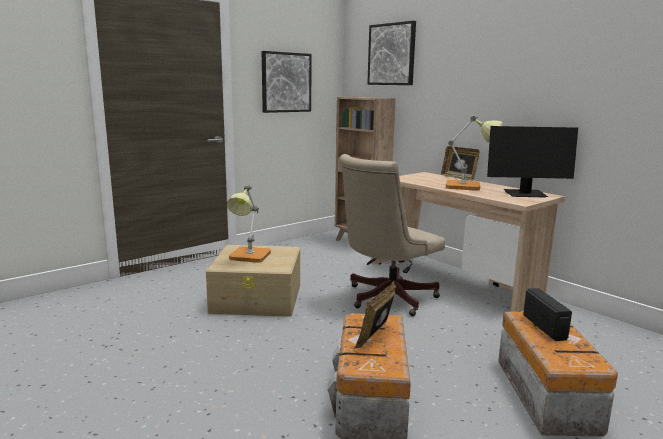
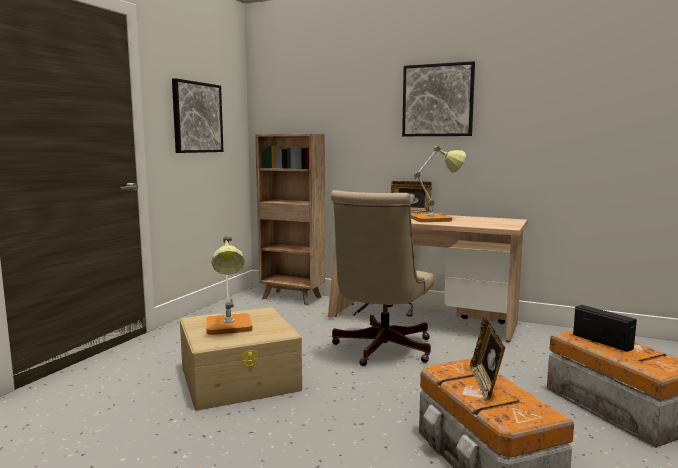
camera: 25 degrees left, 5 degrees down
(391, 54) = (314, 88): picture -> picture (438, 100)
(525, 194) = (496, 221): monitor -> none

